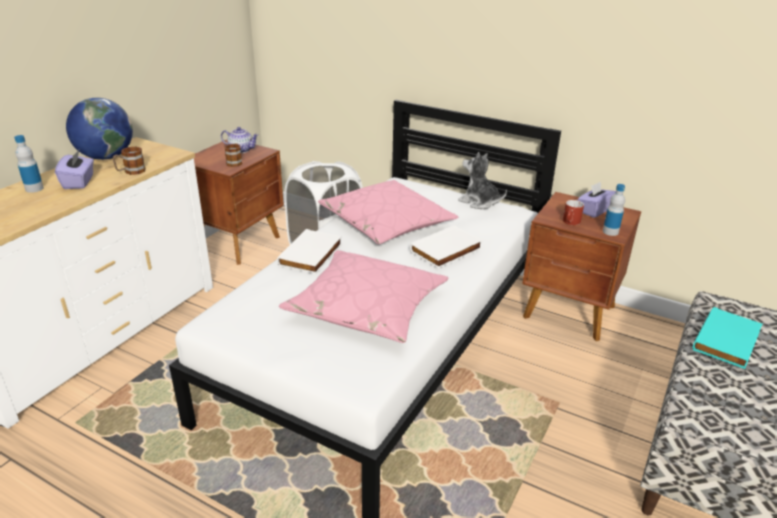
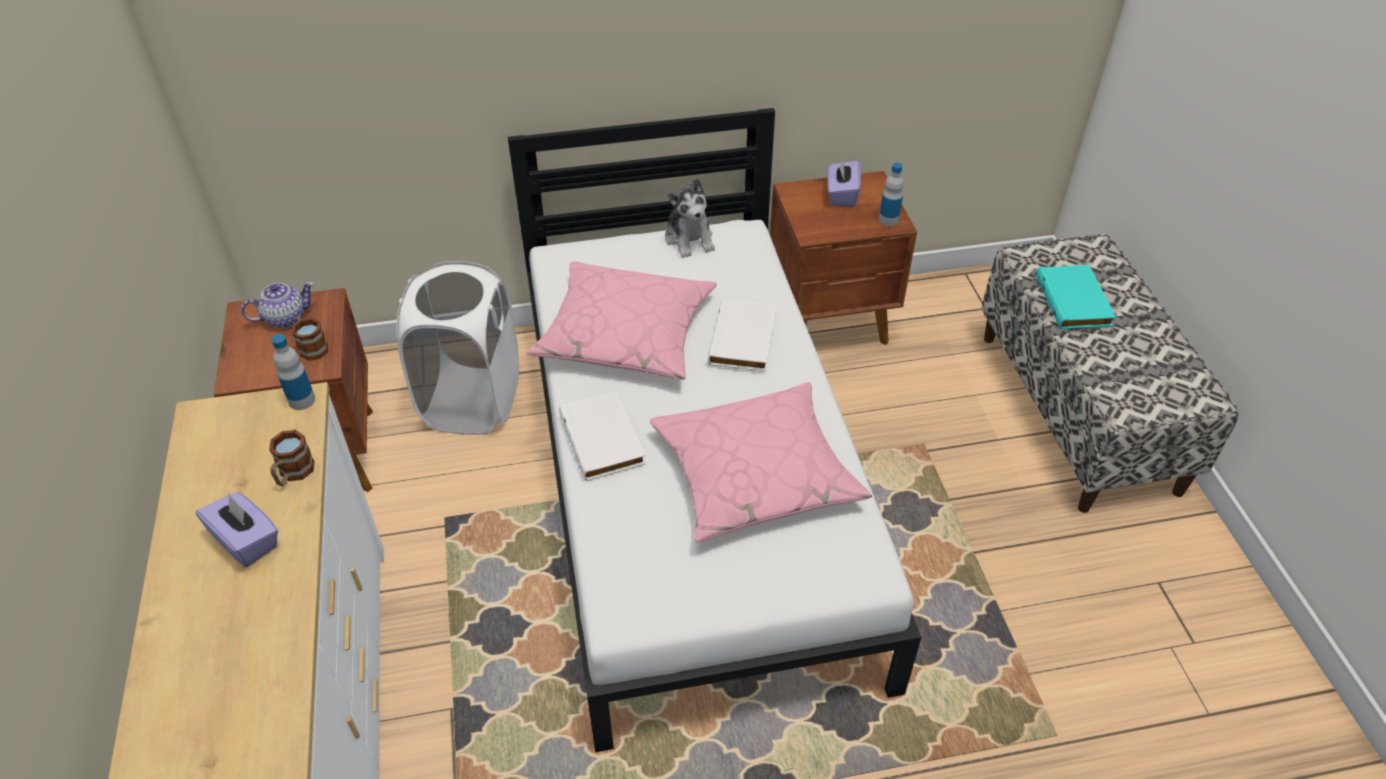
camera: 40 degrees left, 15 degrees up
(34, 189) = (195, 597): bottle -> bottle (302, 400)
(106, 157) = (202, 470): globe -> none
(479, 202) = (689, 239): plush toy -> plush toy turned 105 degrees counterclockwise
(571, 223) = (840, 227): red mug -> none

